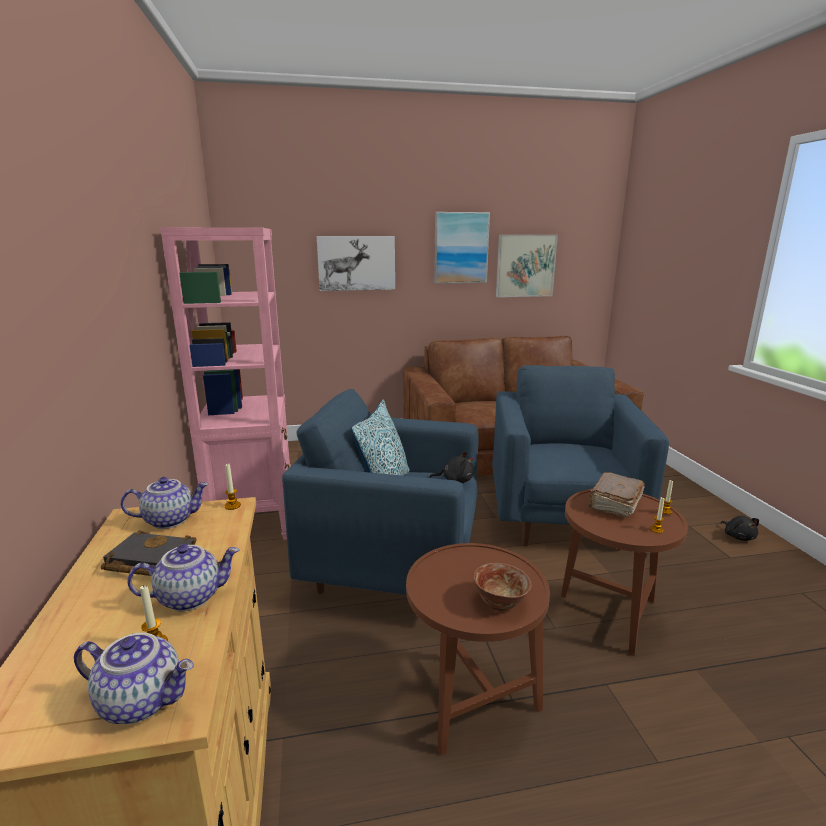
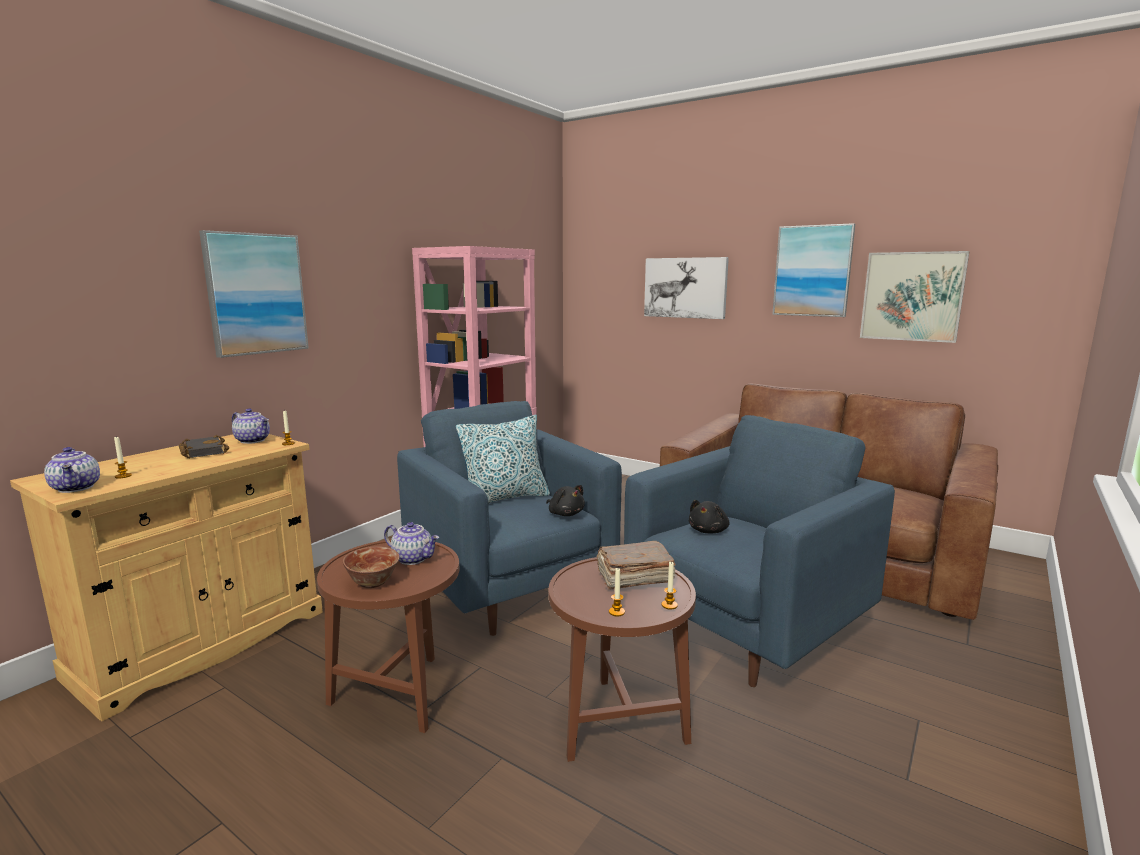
camera: 45 degrees right, 5 degrees down
(80, 306) = (256, 294): none -> picture
(191, 596) = (173, 468): teapot -> teapot (413, 558)
(738, 536) = (985, 772): black plush toy -> black plush toy (709, 531)

